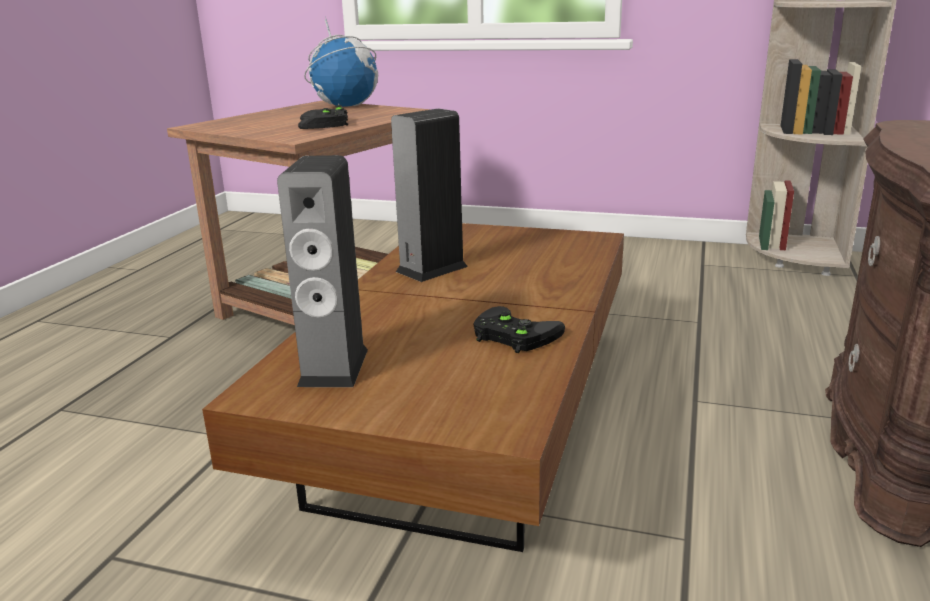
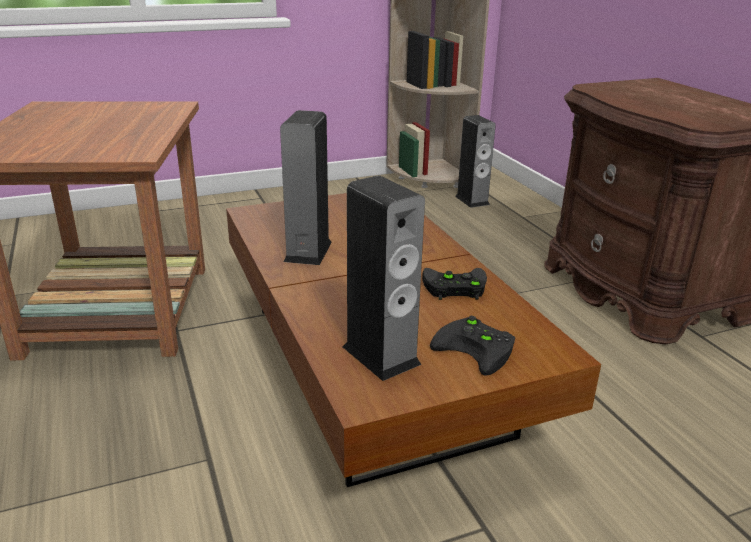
camera: 40 degrees left, 5 degrees up
(326, 124) = (124, 132): black game controller -> black game controller (478, 349)
(346, 106) = (84, 106): globe -> none
(827, 293) = (472, 200): none -> speaker

